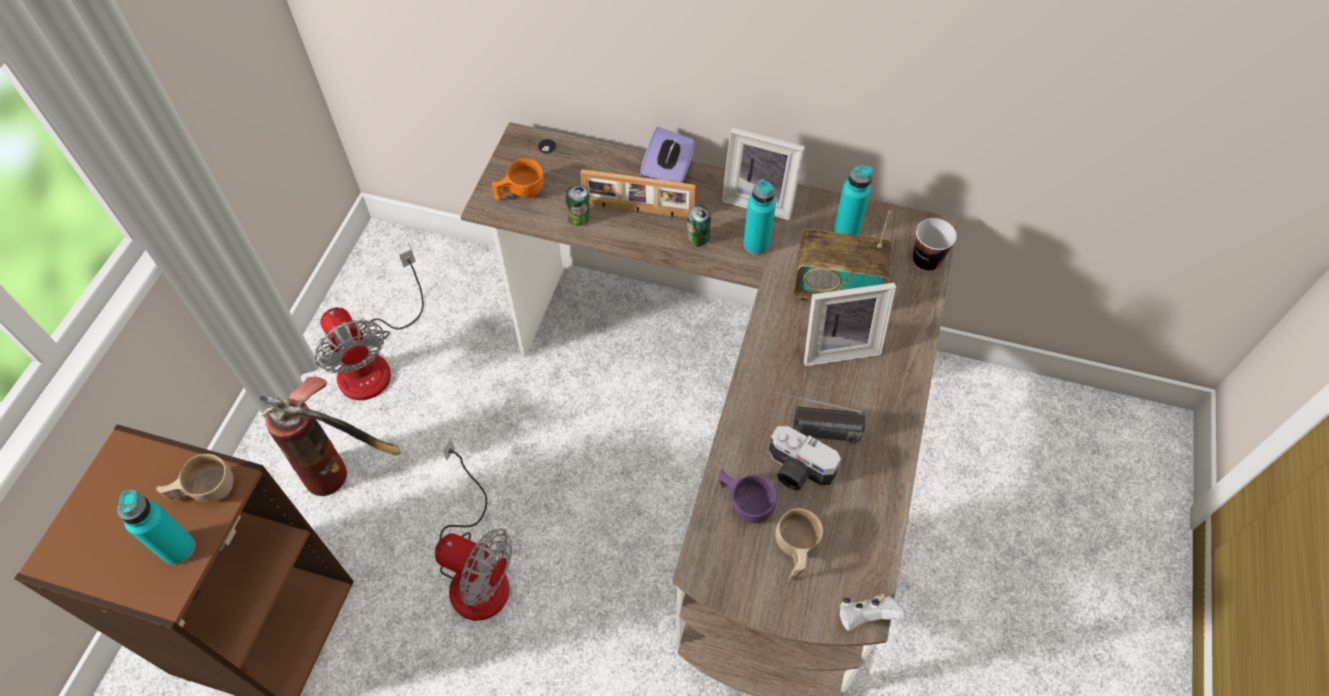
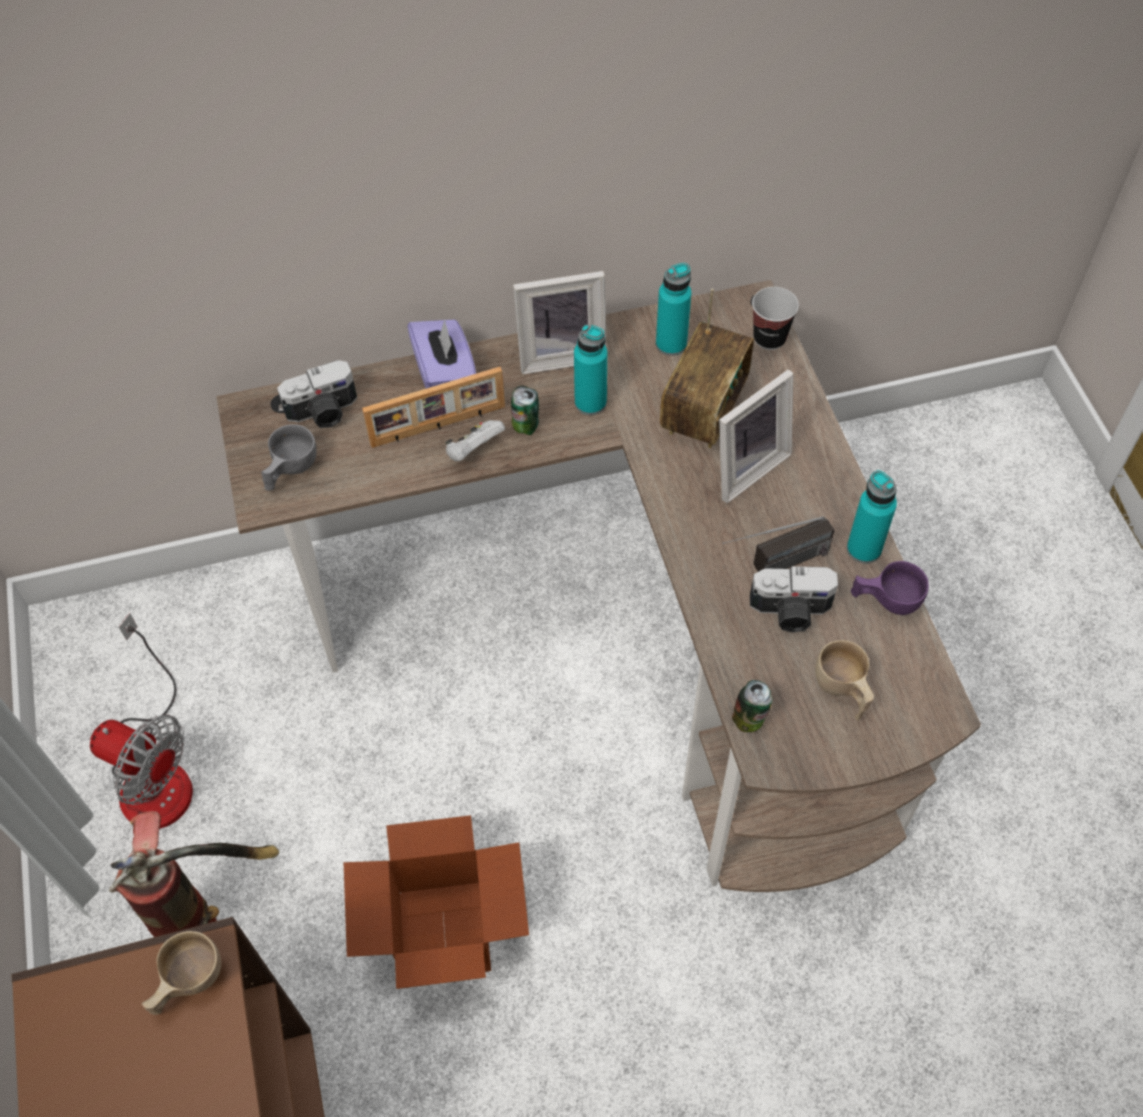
camera: 30 degrees left, 0 degrees up
(178, 549) = (204, 1061): turquoise bottle -> turquoise bottle (864, 549)
(476, 569) = (443, 931): fan -> cardboard box
(520, 193) = (290, 471): orange cup -> grey cup
(568, 164) = (324, 412): none -> camera
(579, 219) = (380, 467): can -> can (750, 720)
(744, 502) = (762, 670): purple cup -> purple cup (885, 600)
(837, 289) = (703, 409): radio -> radio turned 45 degrees counterclockwise
(866, 617) = (948, 714): white game controller -> white game controller (474, 451)

